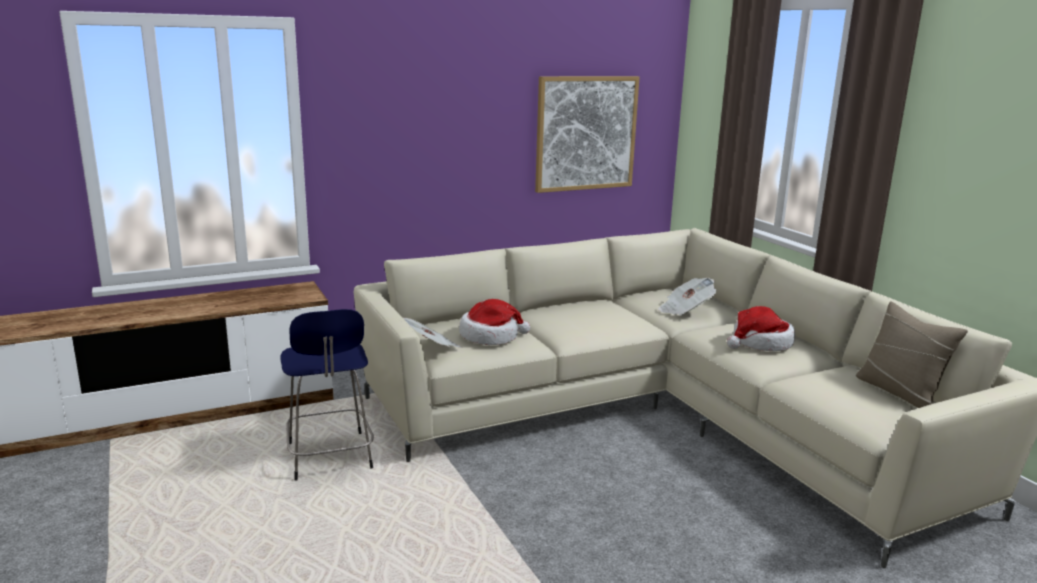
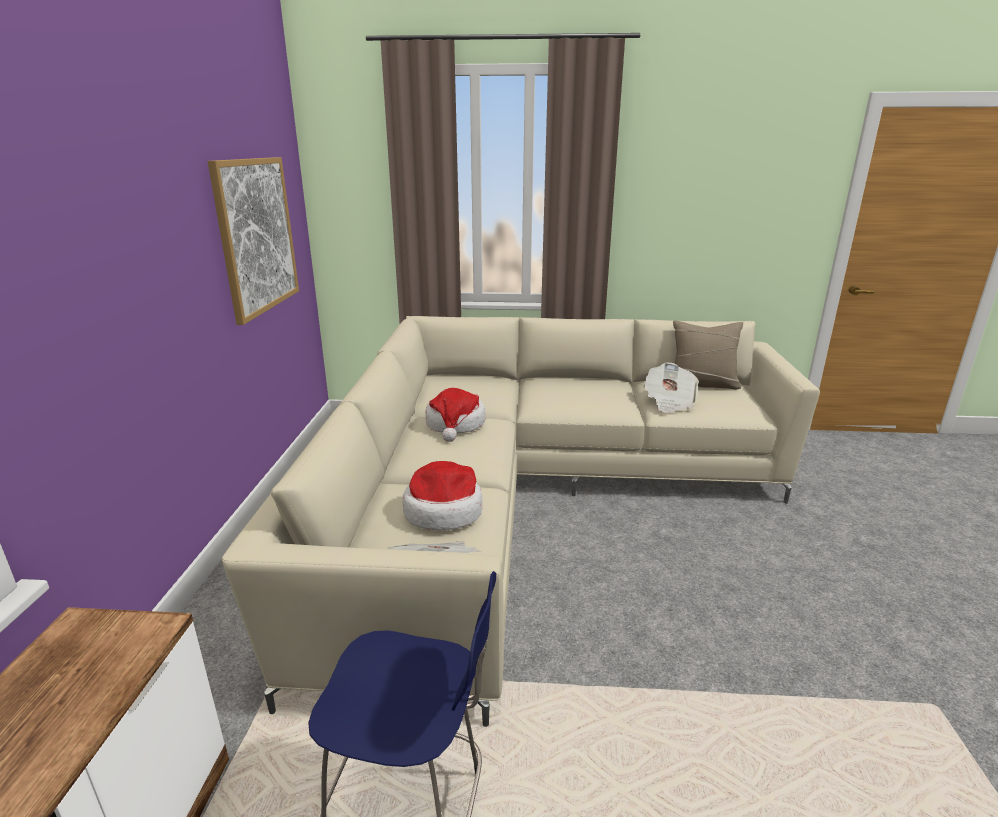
camera: 60 degrees left, 5 degrees up
(685, 310) = (485, 394): newspaper -> newspaper (669, 402)
(760, 343) = (584, 393): hat -> hat (455, 425)

